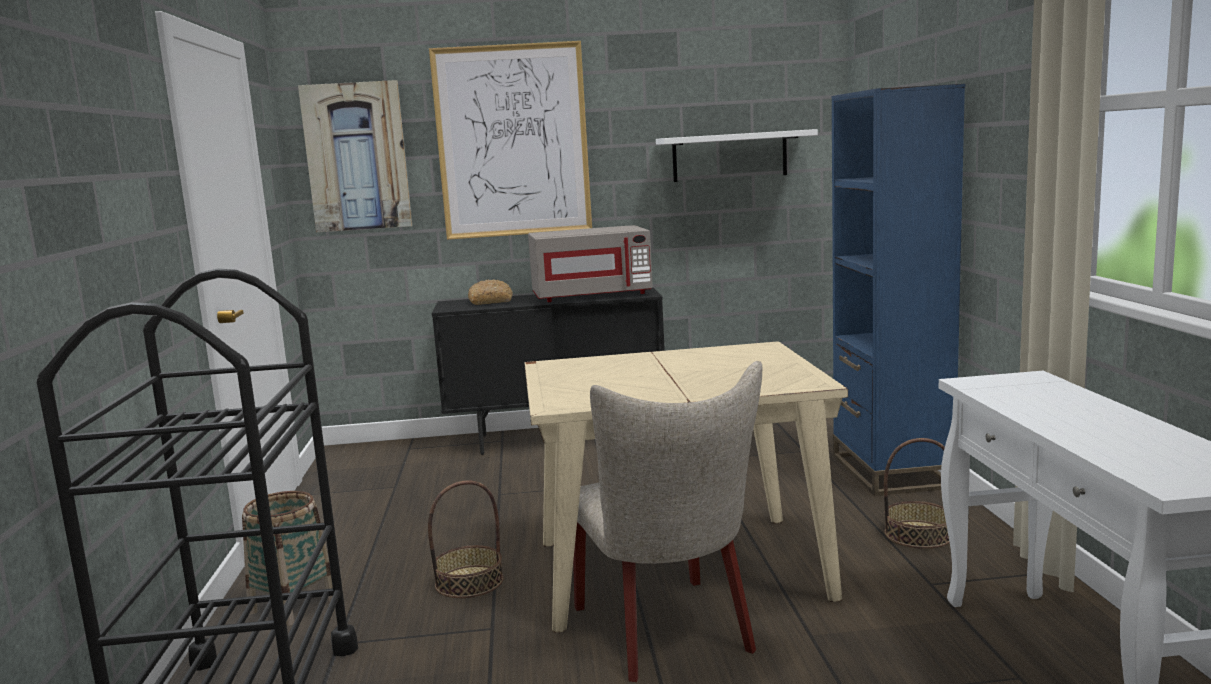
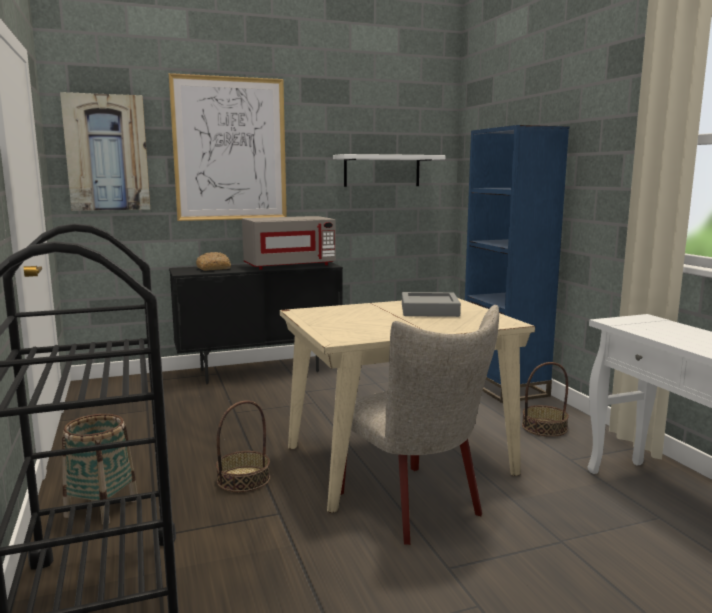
camera: 15 degrees left, 0 degrees up
(720, 363) = (429, 310): none -> grey tray

